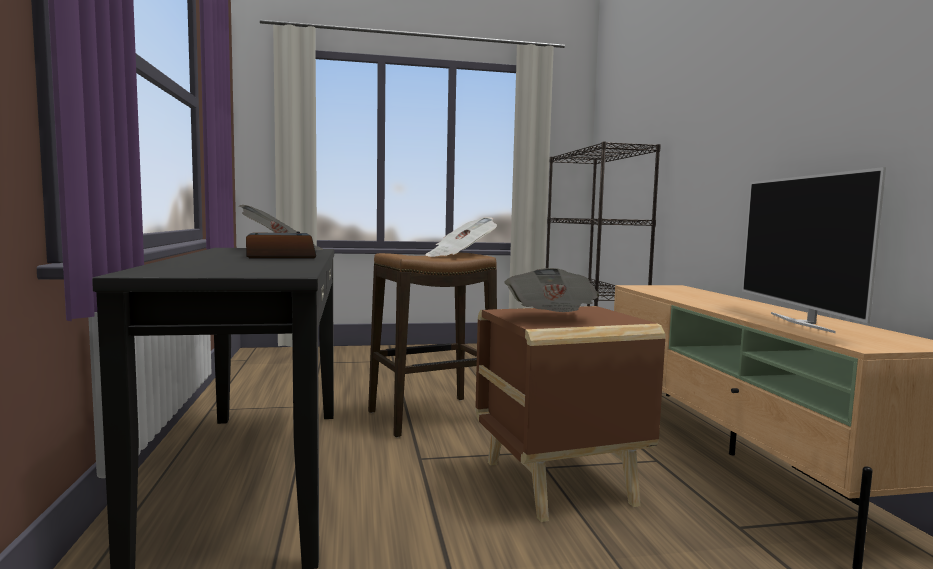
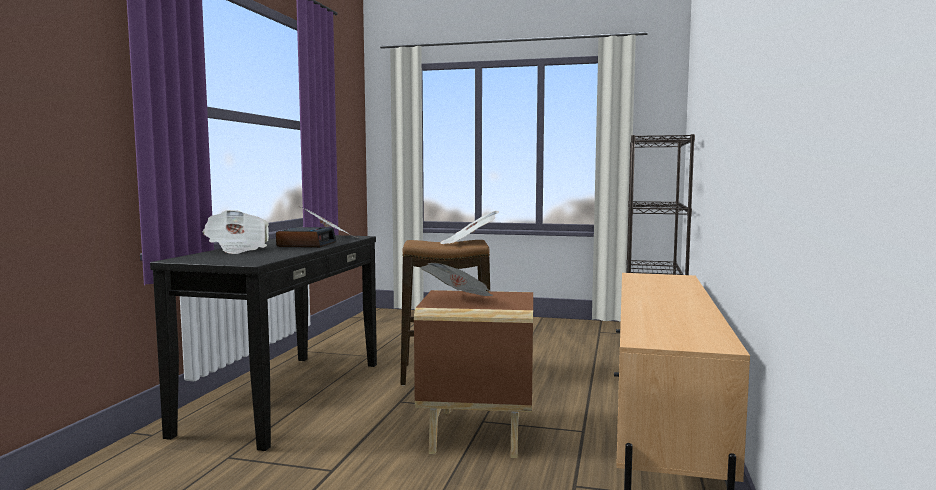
camera: 25 degrees right, 0 degrees up
(196, 261) = (237, 249): none -> newspaper
(802, 322) = (668, 318): television -> none

